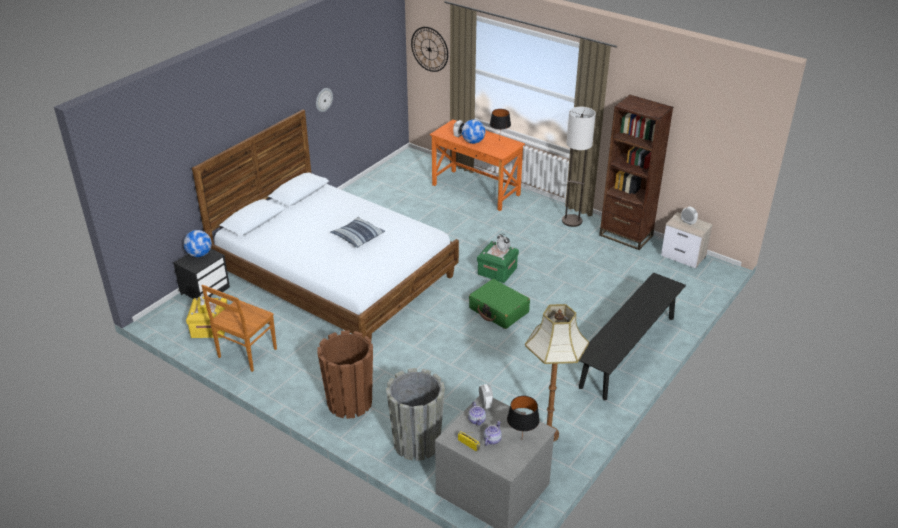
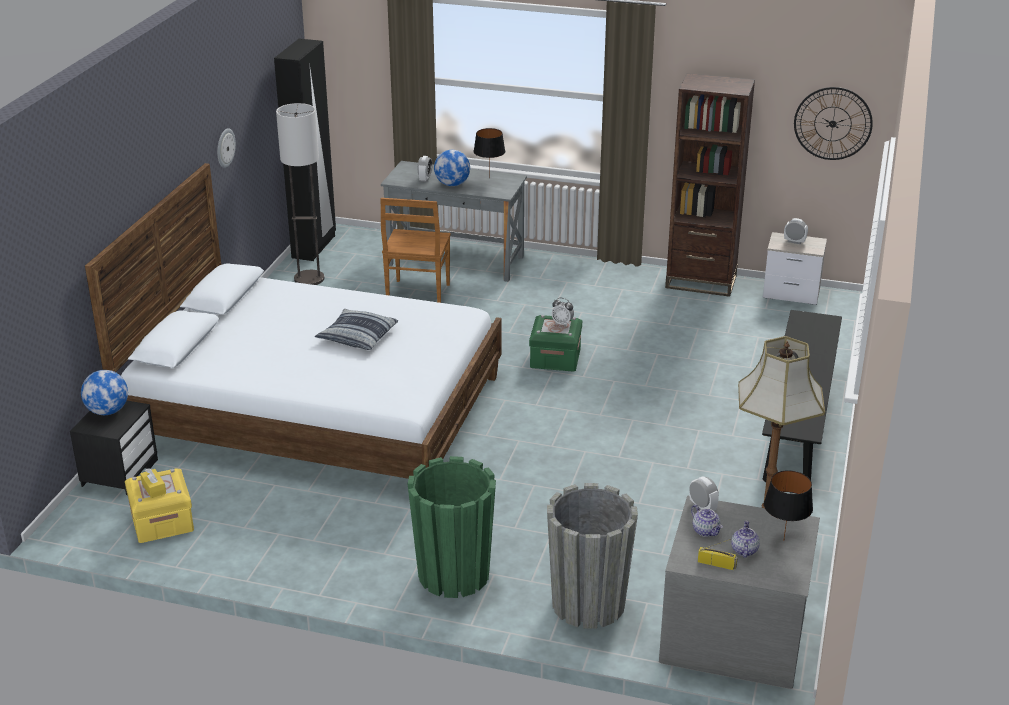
camera: 20 degrees left, 5 degrees down
(246, 354) = (247, 546): brown chair -> brown chair (417, 295)
(349, 402) = (453, 574): brown planter -> green planter
(396, 164) = (314, 247): none -> black wardrobe
(429, 49) = (349, 59): wall clock -> wall clock (832, 123)
(476, 190) = (456, 261): orange desk -> grey desk
(499, 310) = (591, 408): green suitcase -> none
(572, 221) = (617, 277): floor lamp -> floor lamp (309, 279)

